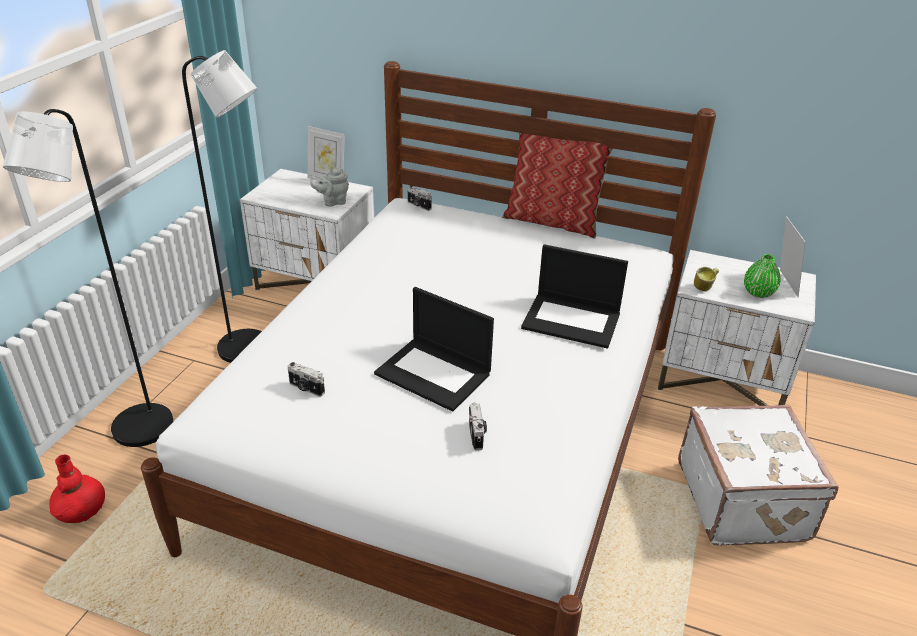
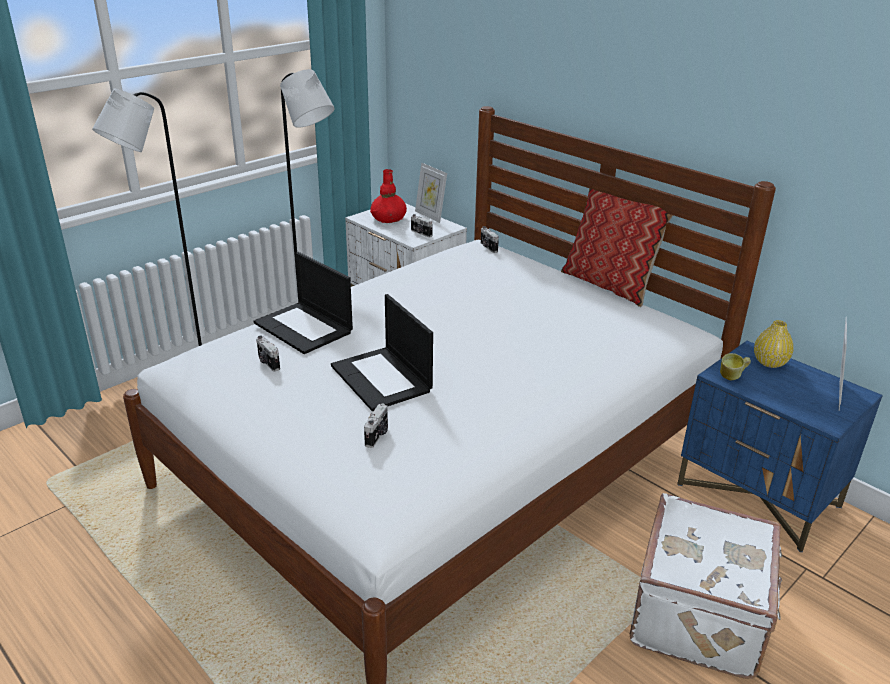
camera: 25 degrees right, 5 degrees down
(81, 509) = (110, 433): red vase -> red vase (388, 218)
(333, 202) = (420, 233): grey teapot -> camera
(572, 320) = (550, 368): laptop -> laptop (304, 328)
(721, 266) = (769, 362): none -> yellow vase
(722, 381) = (759, 496): white nightstand -> blue nightstand
(758, 293) = (792, 396): green vase -> none

